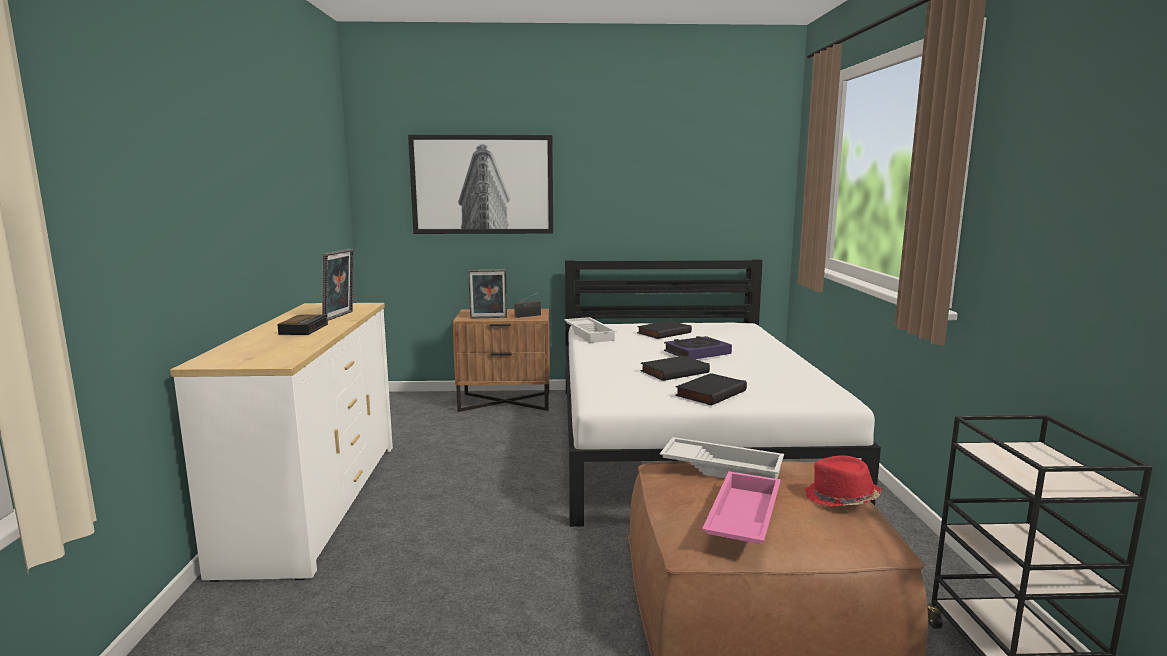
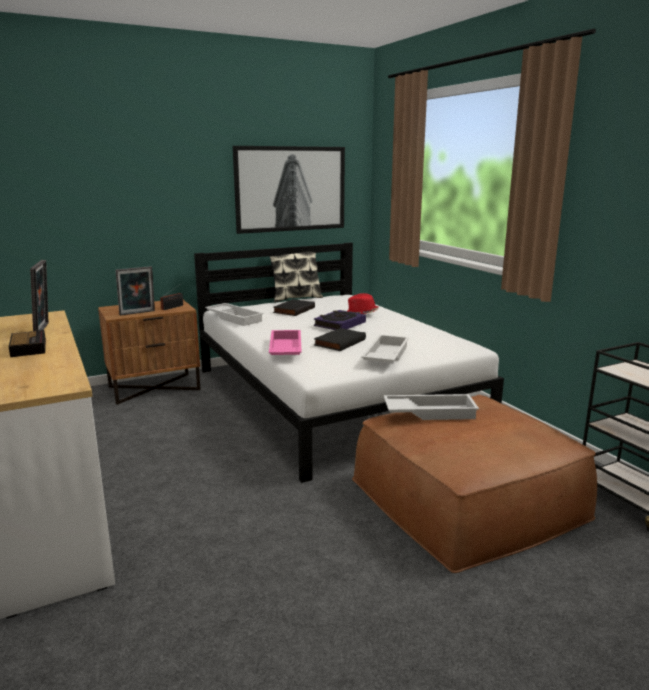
camera: 25 degrees left, 5 degrees up
(482, 184) = (108, 185): picture -> picture (291, 189)
(682, 321) = (295, 298): none -> pillow
(709, 393) = (385, 356): black book -> white tray
(741, 518) = (478, 446): pink tray -> pink tray (284, 350)
(841, 499) = (521, 419): red hat -> red hat (361, 314)

